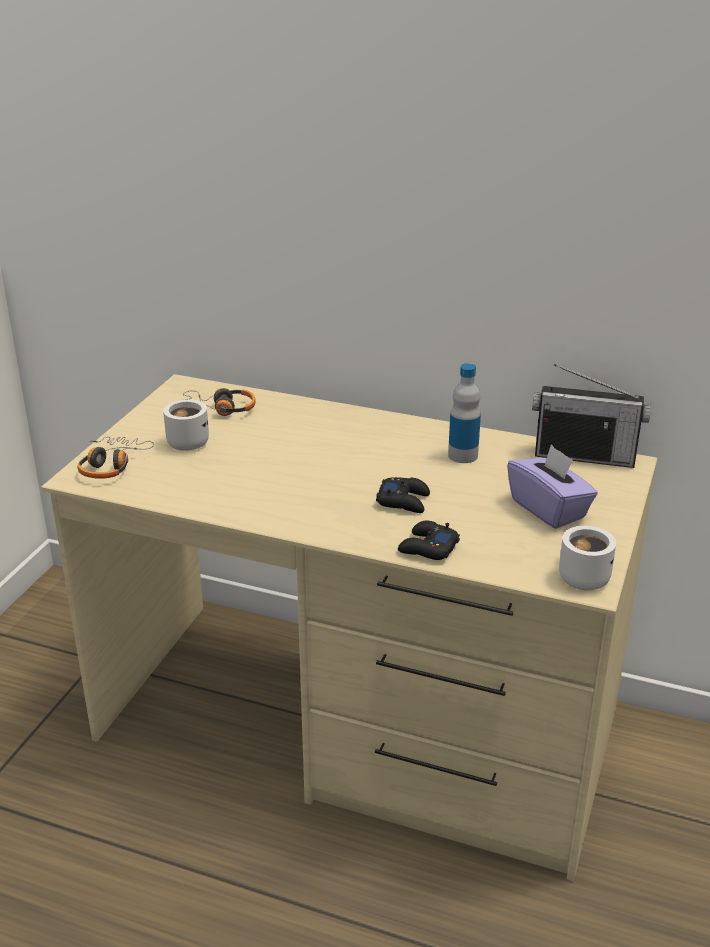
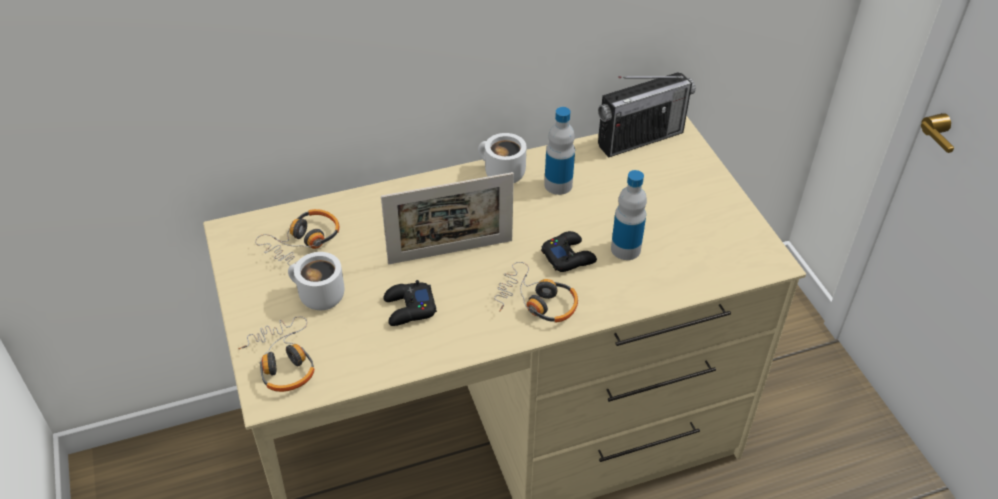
camera: 40 degrees left, 15 degrees up
(314, 458) = (450, 252): none -> picture frame
(335, 515) = (536, 302): none -> headphones
(427, 548) = (636, 293): black game controller -> black game controller (409, 309)
(460, 517) = (625, 249): none -> bottle
(549, 509) = (673, 205): purple tissue box -> none
(579, 576) = (756, 257): white mug -> white mug (500, 174)

